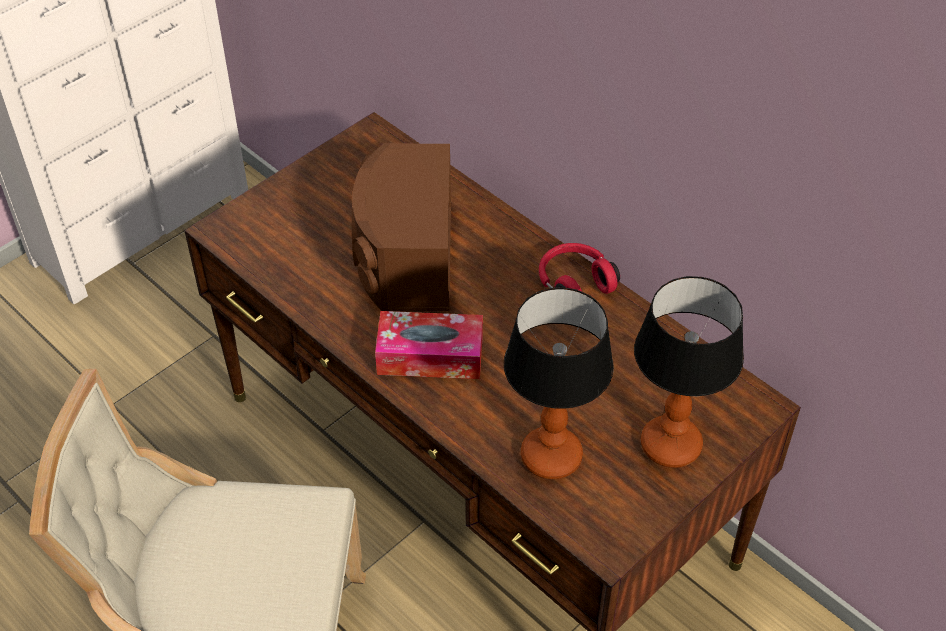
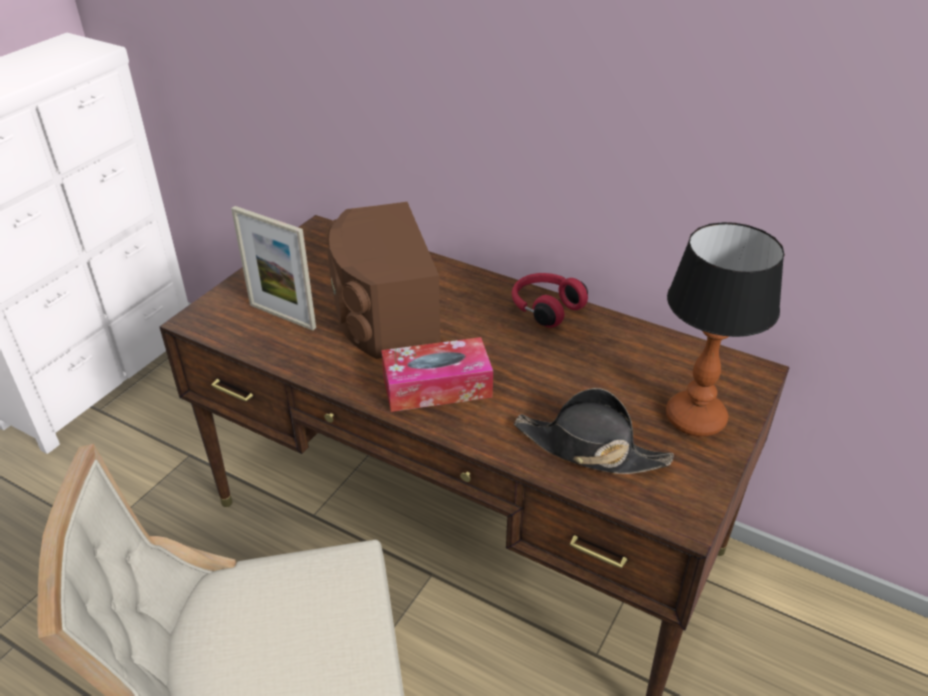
camera: 15 degrees left, 10 degrees down
(304, 241) = (282, 316): none -> picture frame
(551, 455) = (589, 449): table lamp -> black hat

